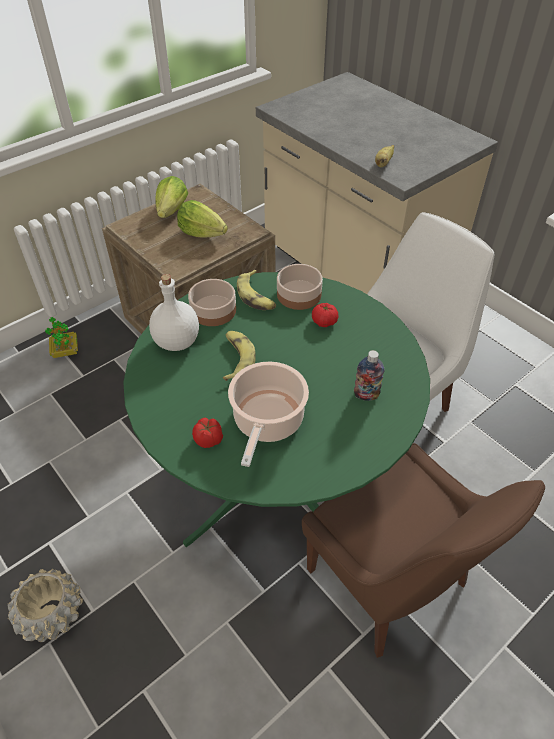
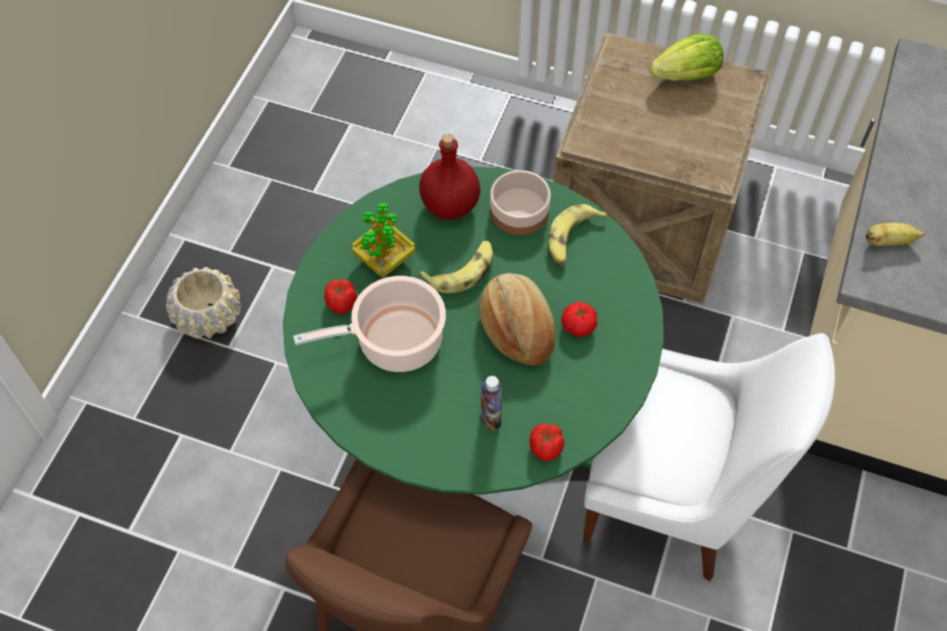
camera: 60 degrees right, 10 degrees up
(66, 351) = (501, 122): potted plant -> potted plant (384, 259)
(176, 342) = (449, 205): white bottle -> red bottle
(201, 233) = (669, 128): lettuce -> none
(298, 295) = (605, 278): bowl -> none
(304, 351) = (516, 328): none -> bread
(407, 377) = (546, 449): none -> tomato

